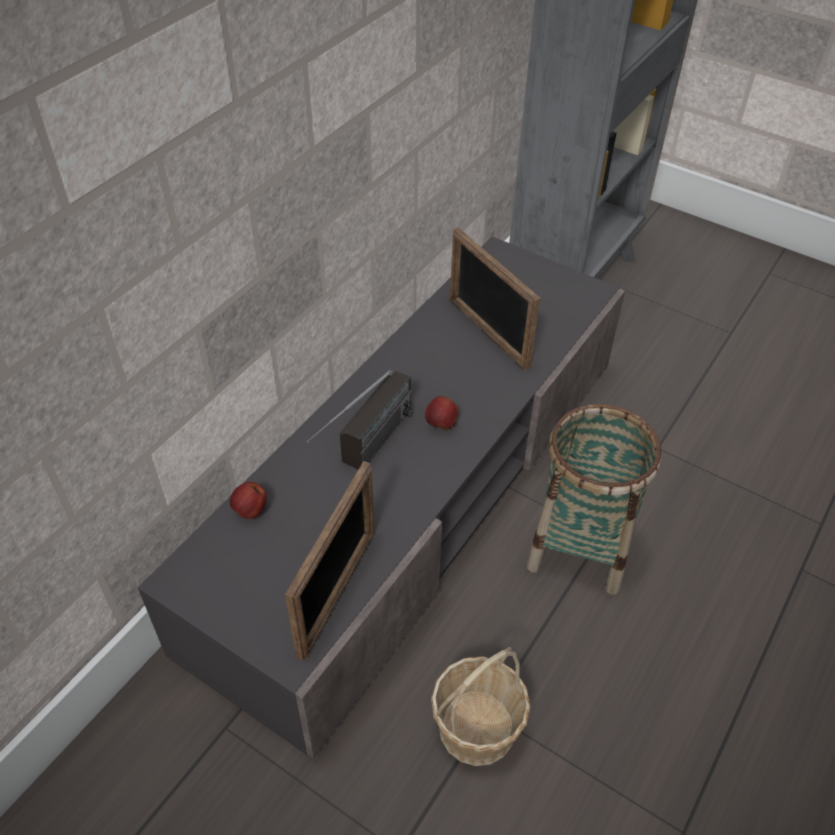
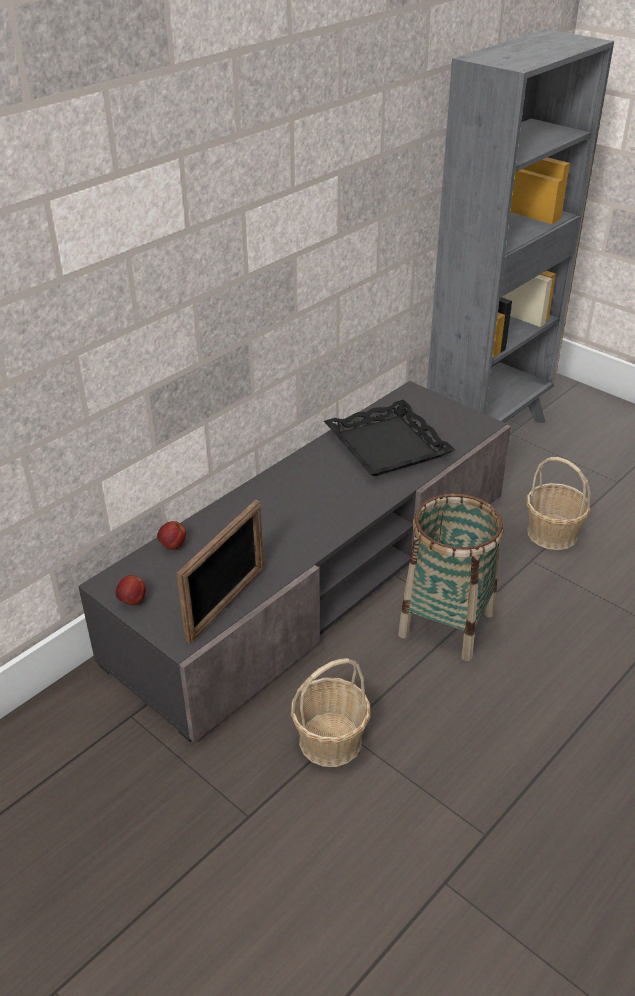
camera: 10 degrees right, 10 degrees down
(366, 453) = (270, 517): radio -> none
(441, 424) = (335, 504): apple -> apple (132, 601)
(487, 333) = (388, 446): picture frame -> black tray
(674, 409) = (552, 534): none -> basket

